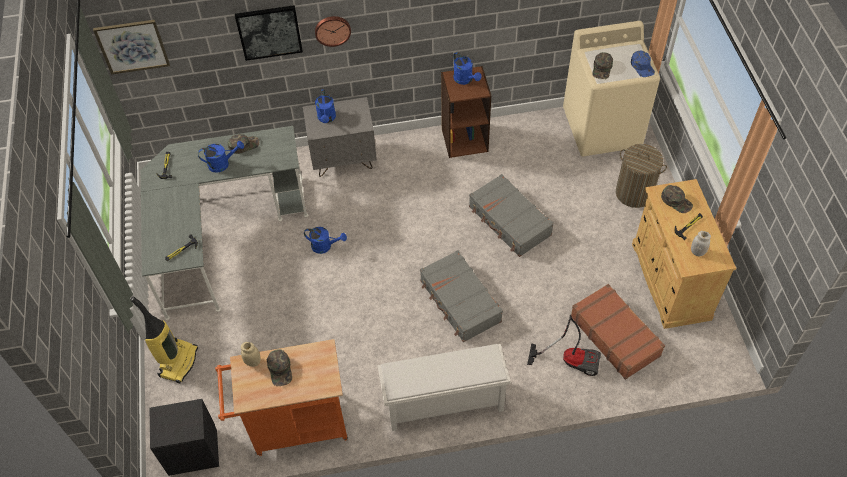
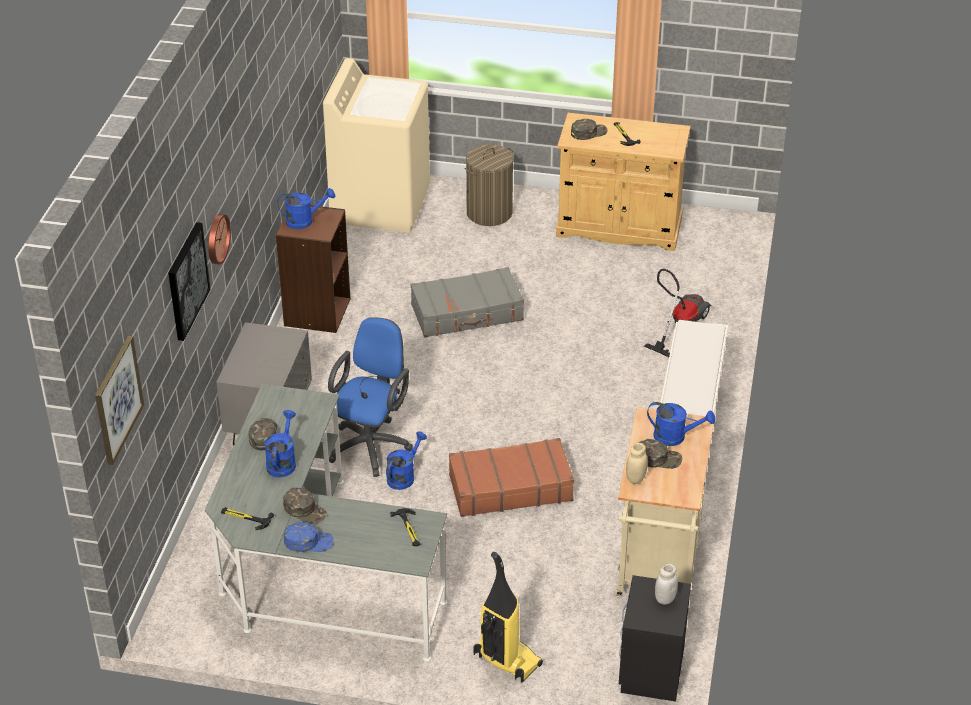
camera: 70 degrees left, 15 degrees down
(293, 426) = (658, 567): orange cart -> beige cart
(327, 118) = (256, 365): blue watering can -> blue watering can (675, 437)
(348, 218) = (372, 444): none -> blue office chair
(459, 301) = (558, 383): grey suitcase -> none
(602, 68) = (385, 110): green cap -> green cap (305, 510)
(615, 335) = (666, 285): brown suitcase -> brown suitcase (510, 487)
(642, 66) = (403, 85): blue cap -> blue cap (308, 541)
(697, 252) = (658, 140): white jar -> white jar (665, 598)

